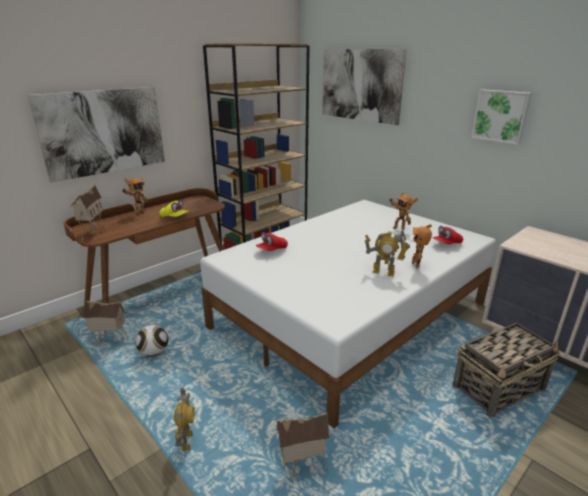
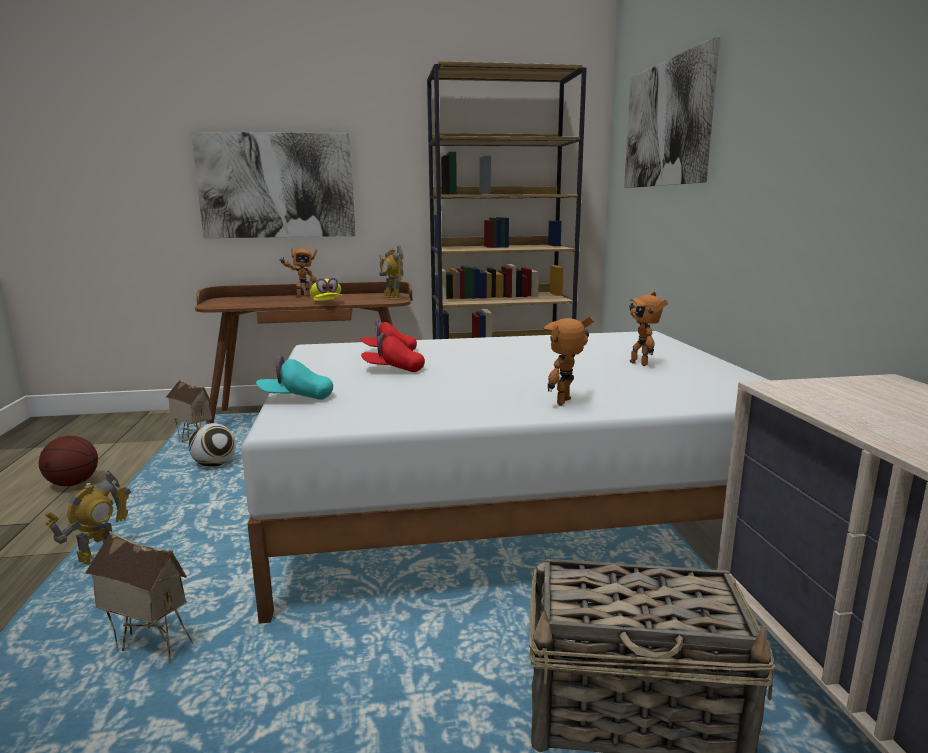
camera: 35 degrees right, 10 degrees down
(68, 408) = (73, 483): none -> basketball
(93, 234) = (220, 303): toy house -> none
(300, 303) = (296, 398): none -> turquoise cap
(383, 272) = (489, 398): toy robot -> toy robot (392, 298)
(446, 244) = (692, 393): red cap -> red cap (393, 370)
(500, 116) = (851, 118): picture -> none

